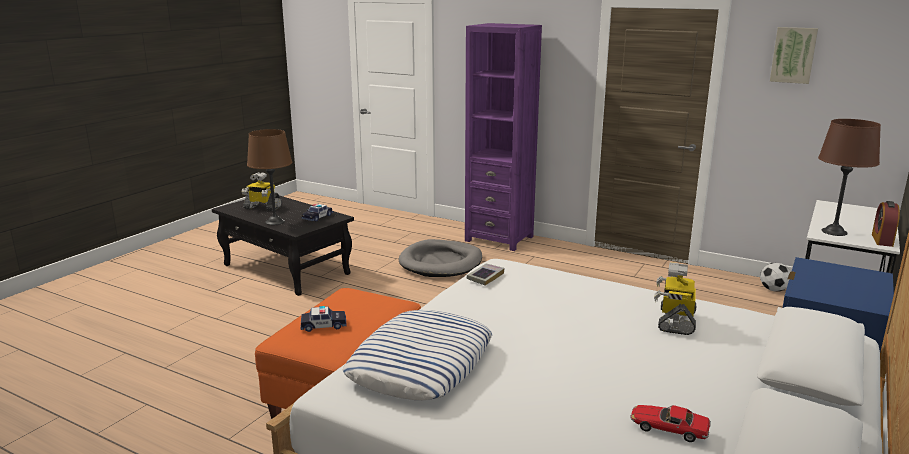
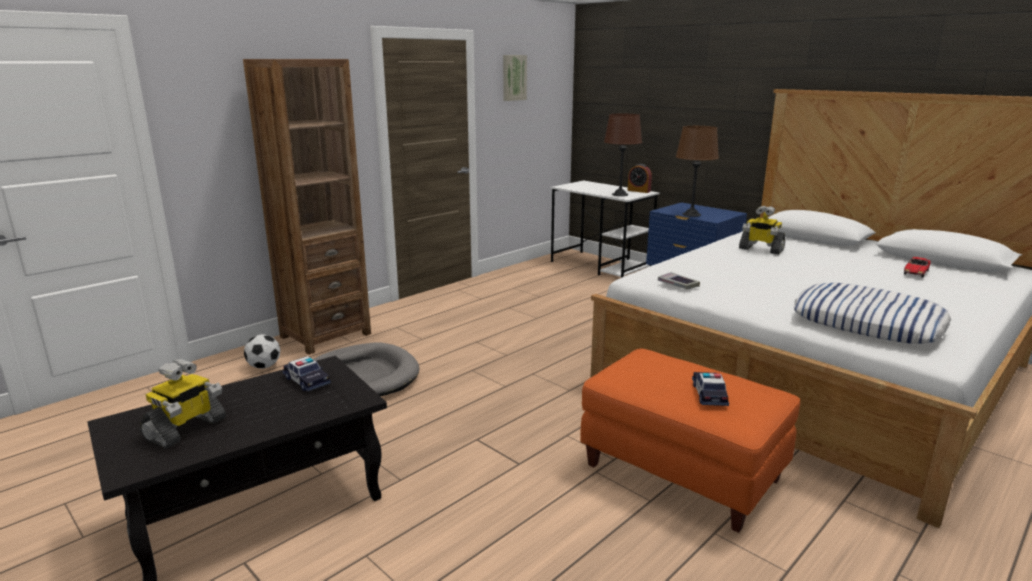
camera: 75 degrees left, 0 degrees up
(275, 222) = (290, 417): brown table lamp -> brown table lamp (691, 214)
(499, 239) = (325, 335): purple bookcase -> brown bookcase
(773, 290) = (538, 266): football -> football (264, 366)

